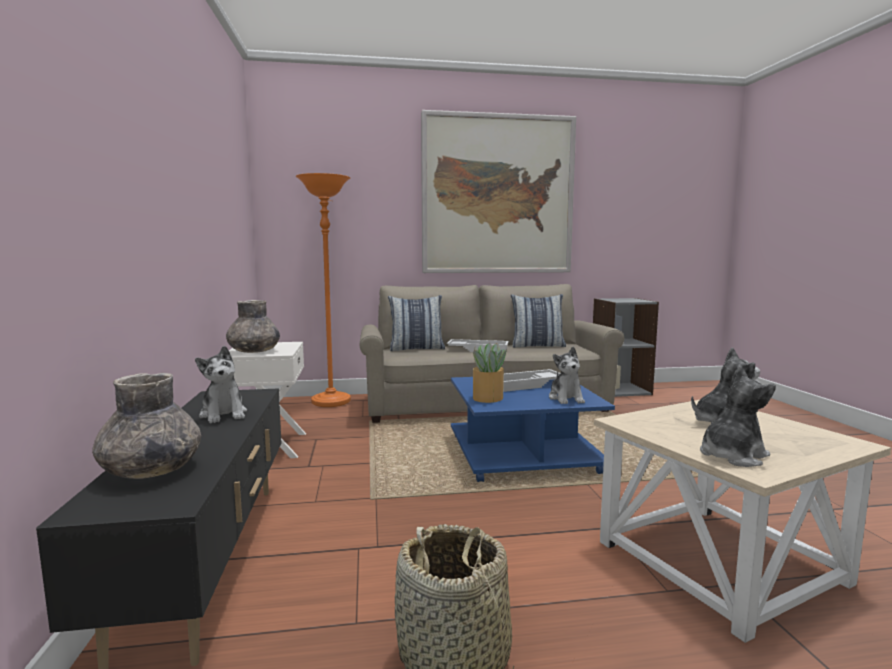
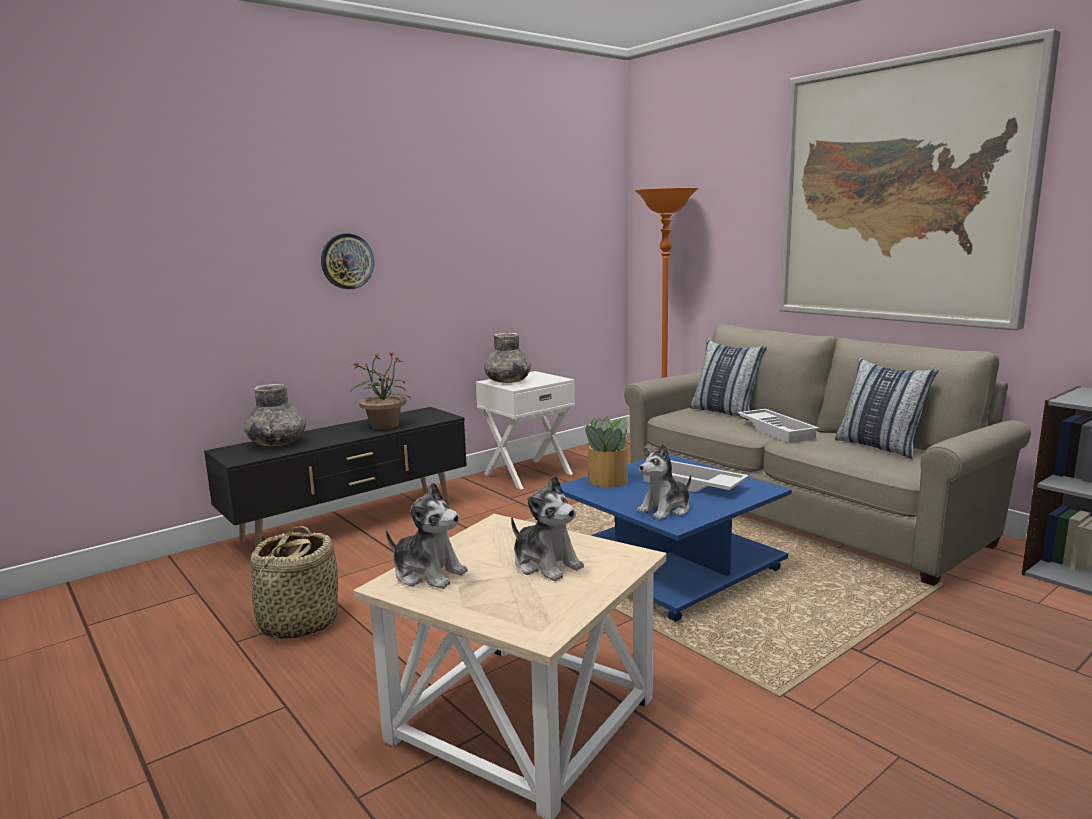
camera: 60 degrees right, 5 degrees up
(135, 198) = (347, 261): none -> wall clock
(224, 414) = (384, 425): plush toy -> potted plant

